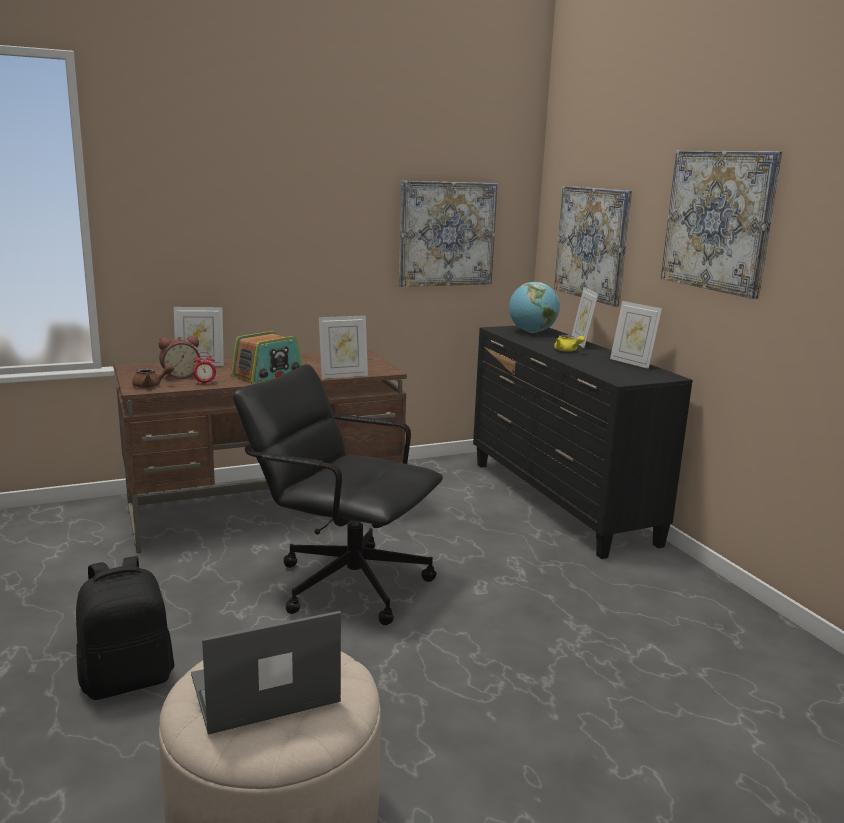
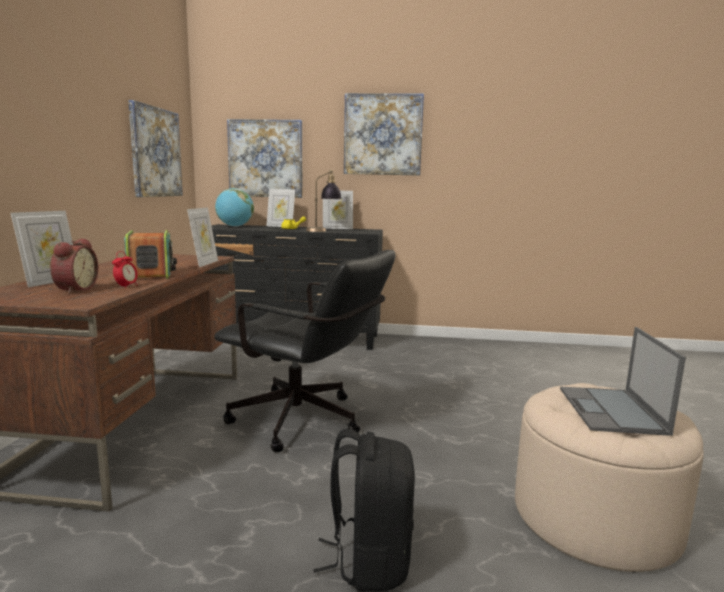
camera: 60 degrees left, 5 degrees down
(151, 385) = (82, 299): brown teapot -> none
(340, 580) = (307, 422): black office chair -> black office chair turned 120 degrees counterclockwise
(590, 362) = (323, 230): none -> table lamp

